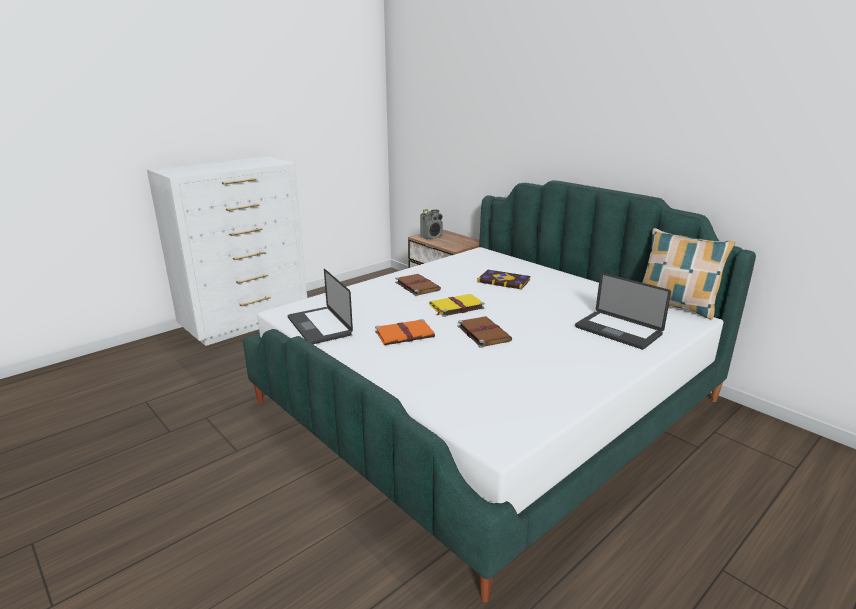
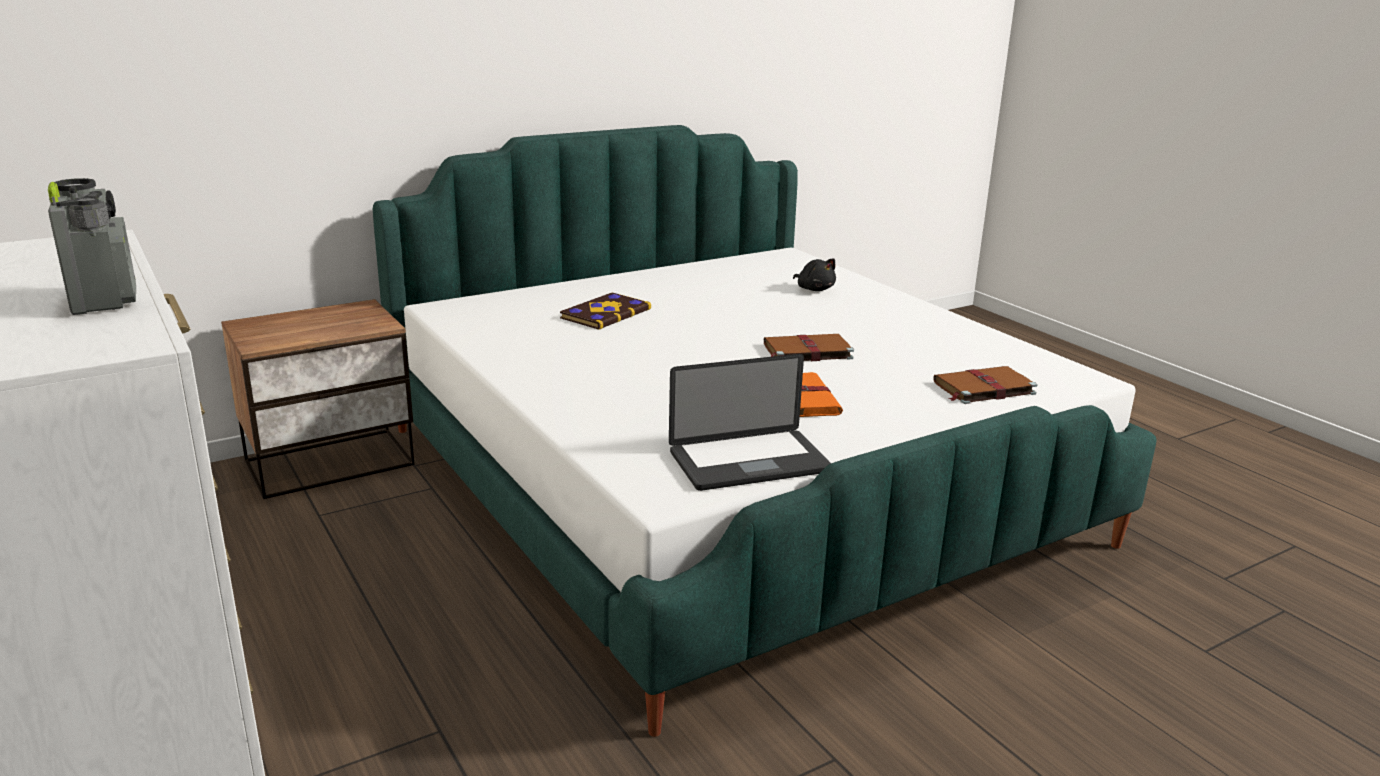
camera: 80 degrees left, 0 degrees up
(417, 286) = (588, 372): brown book -> brown book (982, 388)
(431, 237) = (278, 334): radio -> radio (104, 299)
(456, 307) = (701, 355): yellow book -> none
(618, 331) = (814, 289): laptop -> black plush toy
(675, 306) = (748, 254): pillow -> none

